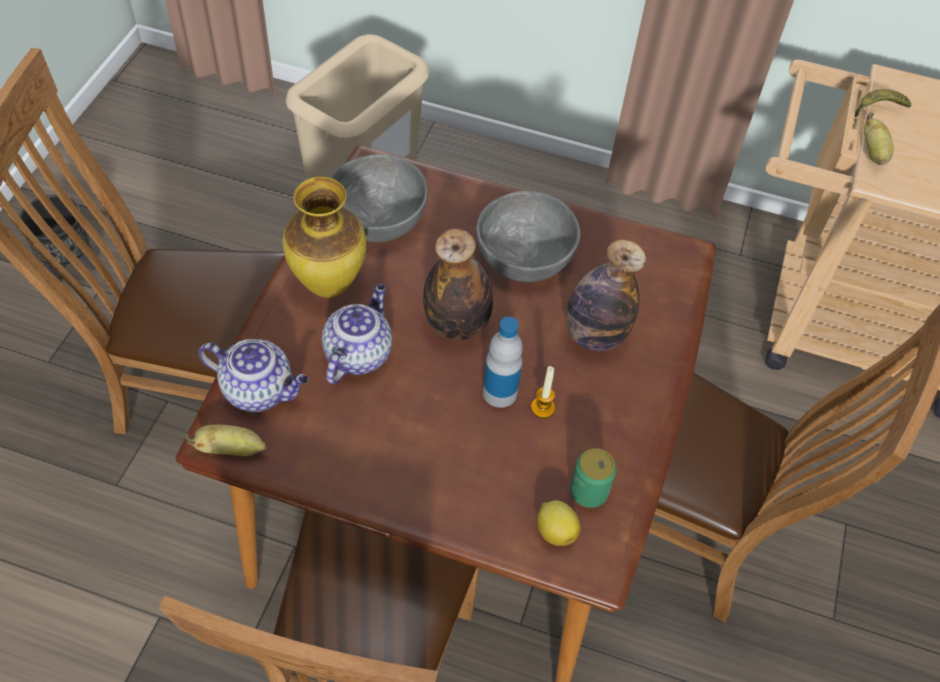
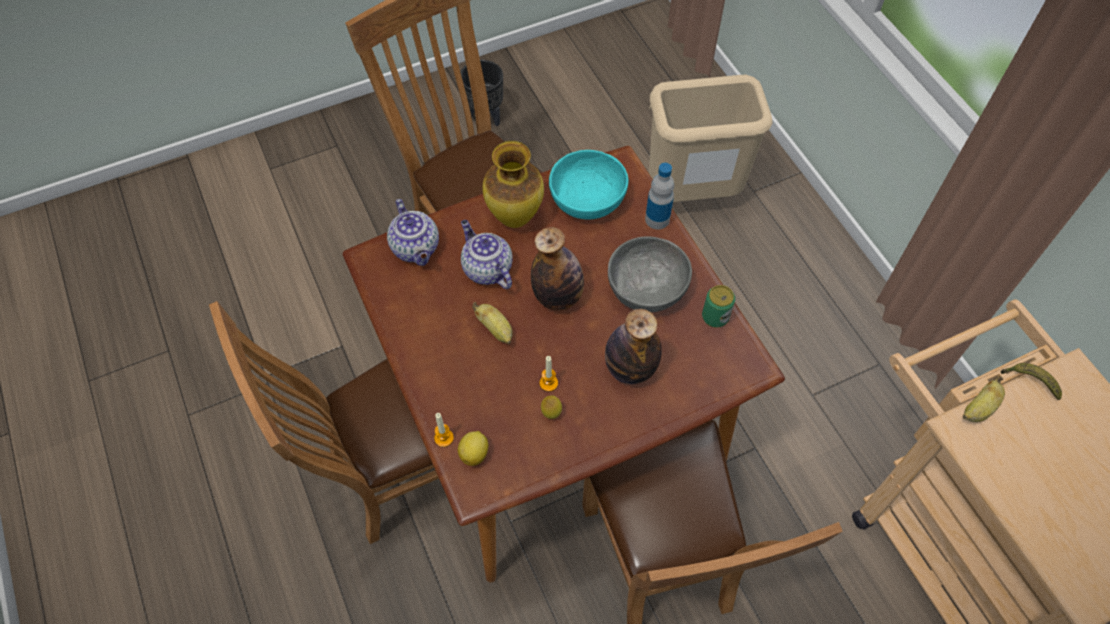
camera: 50 degrees right, 5 degrees up
(231, 449) = (370, 268): banana -> banana (496, 329)
(358, 353) = (486, 269): teapot -> teapot turned 105 degrees counterclockwise
(377, 218) = (587, 199): grey bowl -> turquoise bowl
(500, 392) = (535, 354): bottle -> bottle (657, 219)
(510, 544) = (444, 438): none -> candle
(577, 432) = (551, 413): none -> lemon
(588, 492) = (517, 450): can -> can (715, 317)

